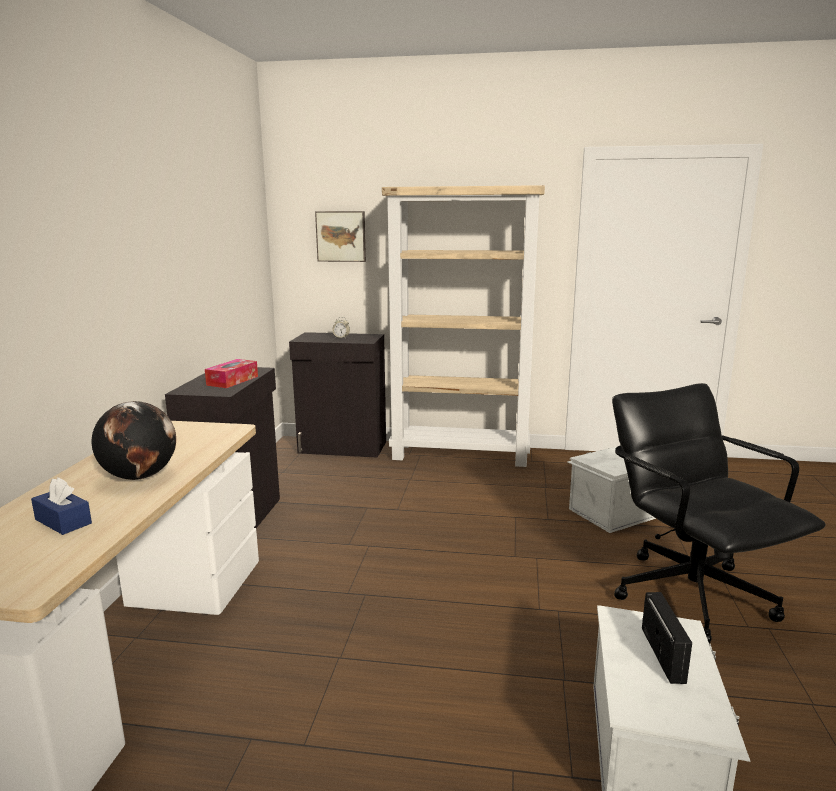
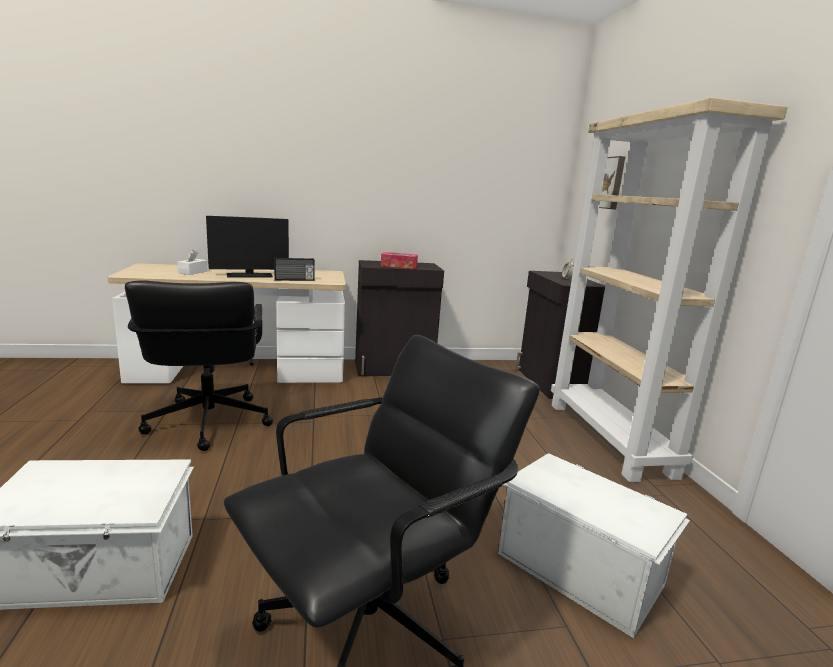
camera: 70 degrees right, 0 degrees up
(63, 521) = (193, 272): blue tissue box -> white tissue box
(139, 476) = (249, 275): globe -> monitor
(324, 686) = (208, 422): none -> black office chair
(664, 655) = (102, 491): radio -> radio (294, 280)

